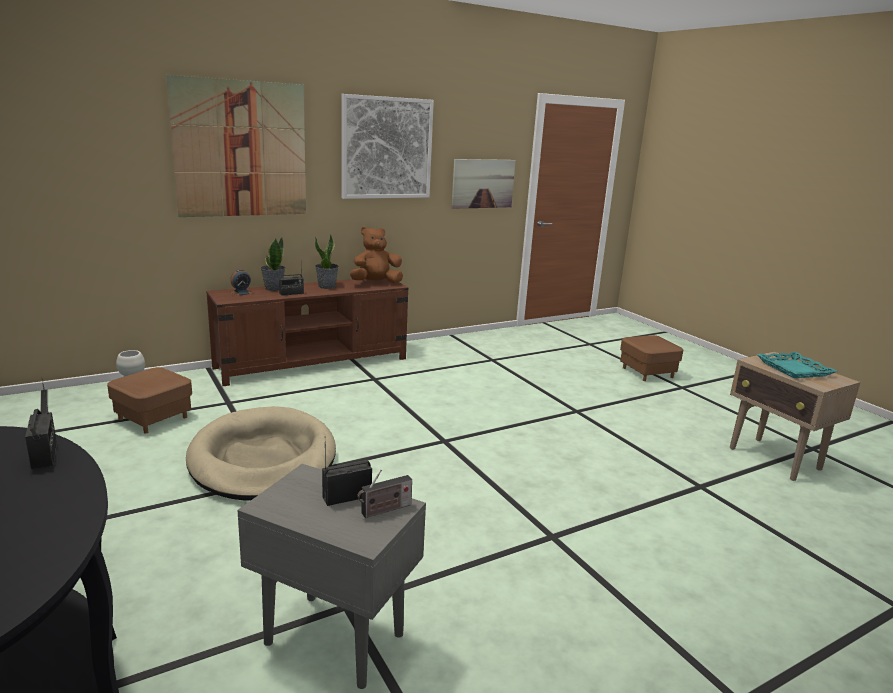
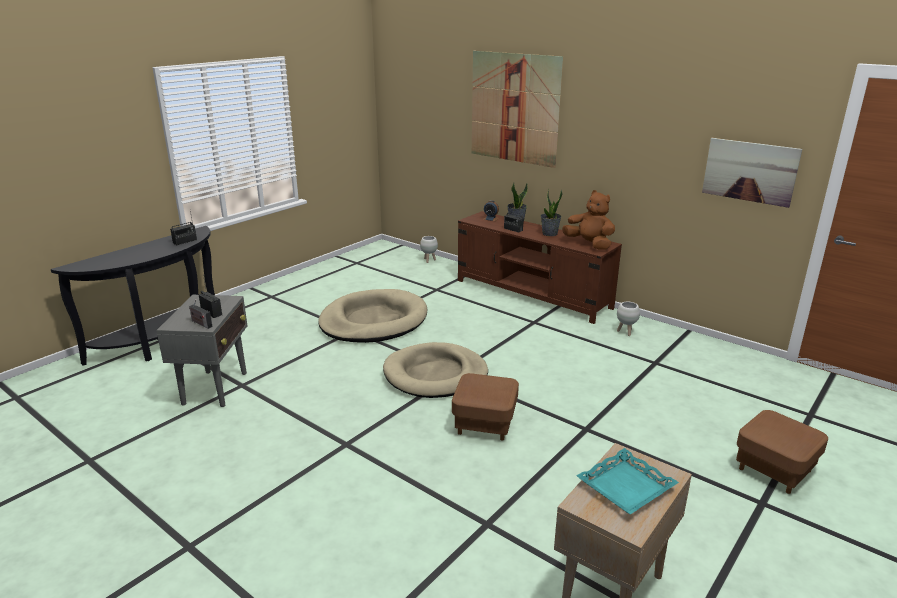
camera: 70 degrees right, 5 degrees up
(153, 418) = (395, 278): brown ottoman -> brown ottoman (485, 424)
(387, 148) = (634, 118): picture -> none
(433, 353) = (626, 332): none -> white planter
(438, 451) = (435, 375): none -> beige dog bed

